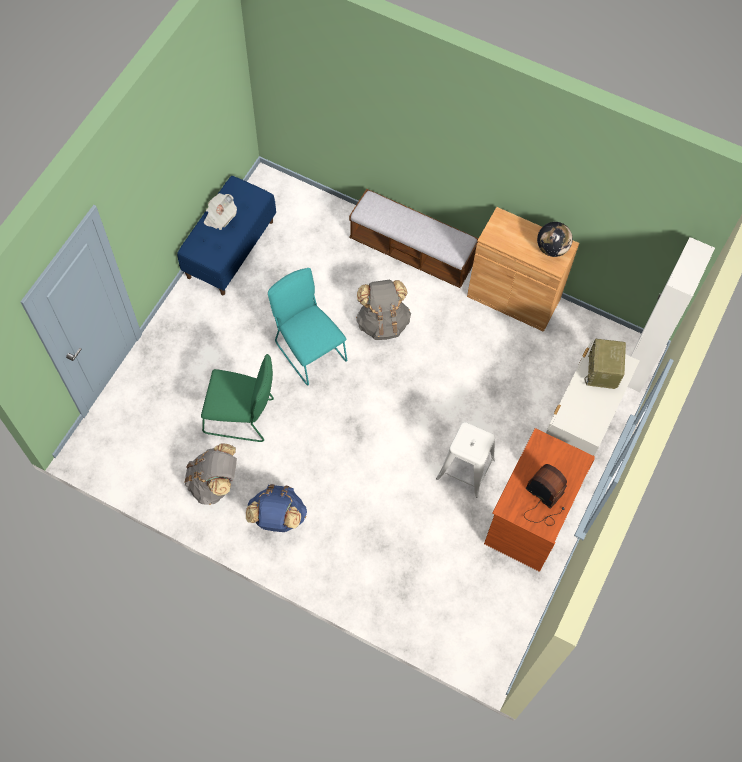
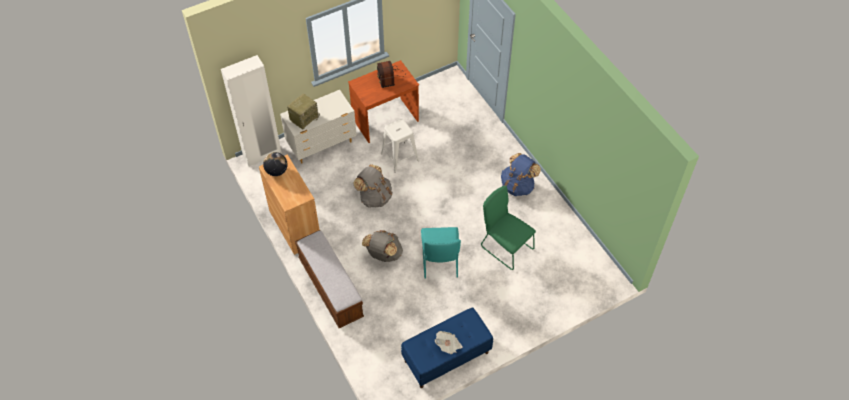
camera: 145 degrees left, 10 degrees down
(215, 483) = (542, 220): grey backpack -> grey backpack (375, 197)

